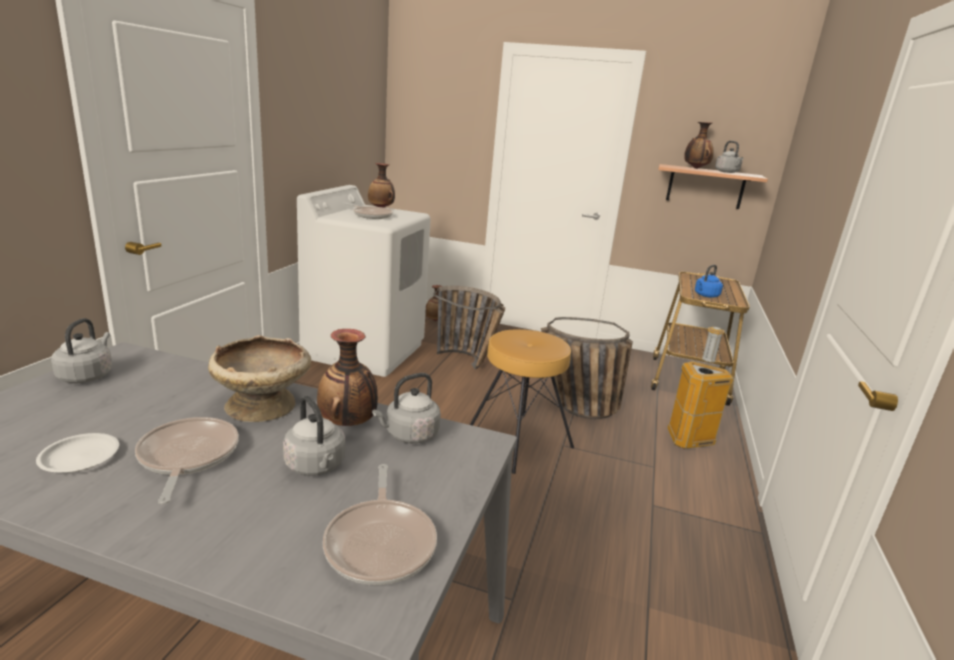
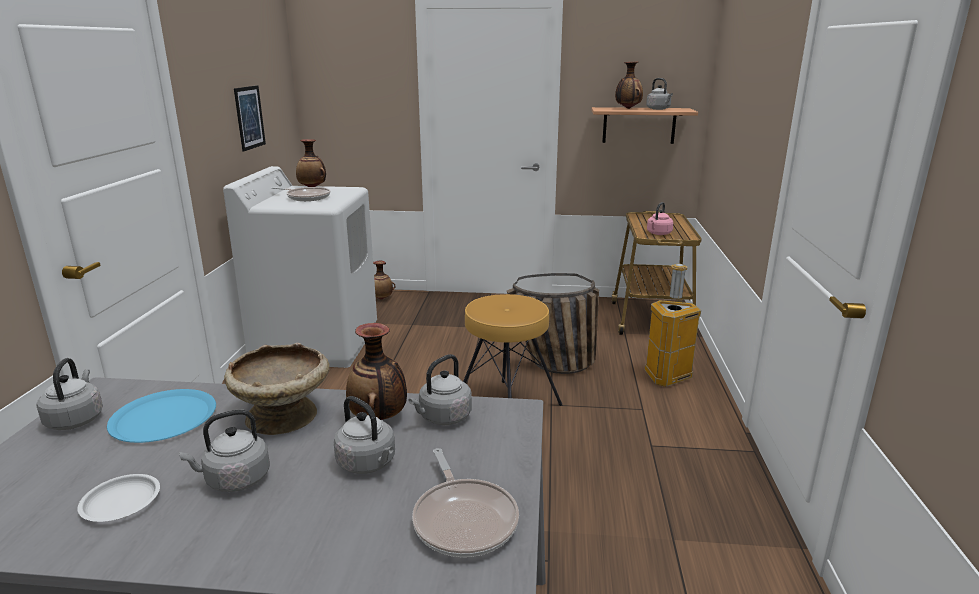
camera: 10 degrees left, 0 degrees up
(159, 387) = (163, 417): none -> blue plate
(187, 457) = (234, 480): frying pan -> grey kettle
(335, 138) = (249, 117): none -> picture
(469, 363) = (431, 338): basket -> none
(705, 295) = (658, 233): blue kettle -> pink kettle

